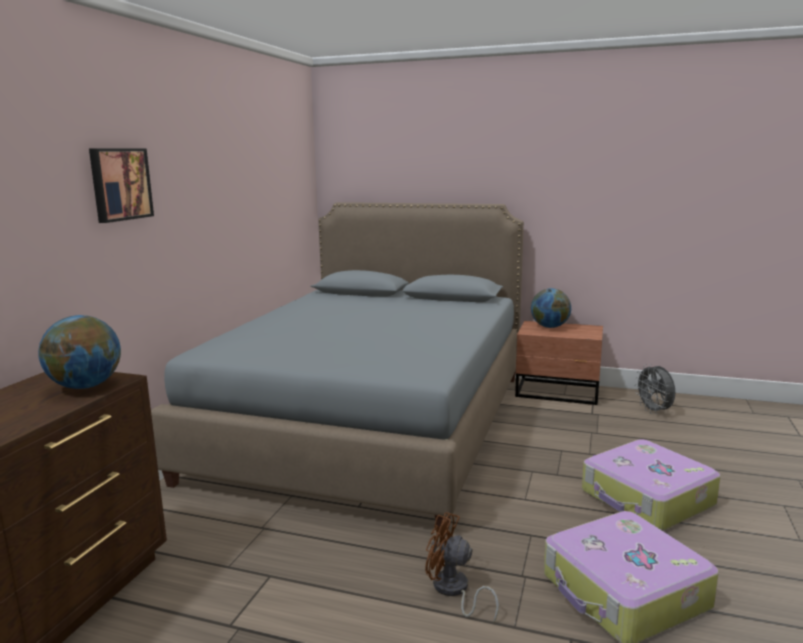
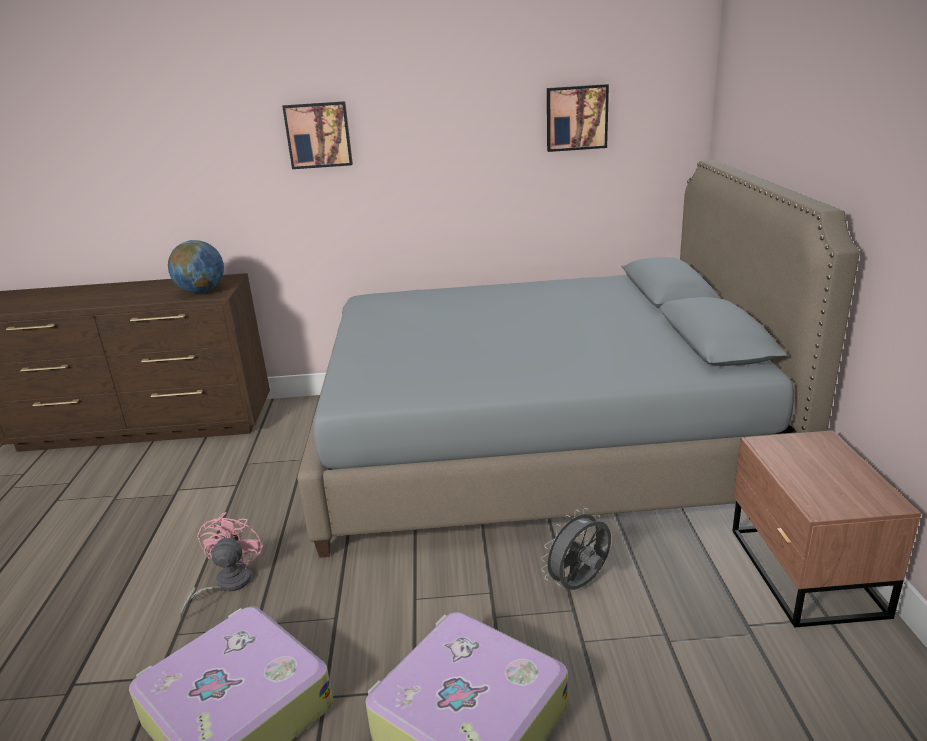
camera: 70 degrees right, 10 degrees up
(269, 173) = (576, 118): none -> picture
(453, 591) = (226, 584): brown fan -> pink fan
(549, 327) = (823, 458): globe -> none
(654, 411) = (848, 714): grey fan -> grey fan (579, 585)

